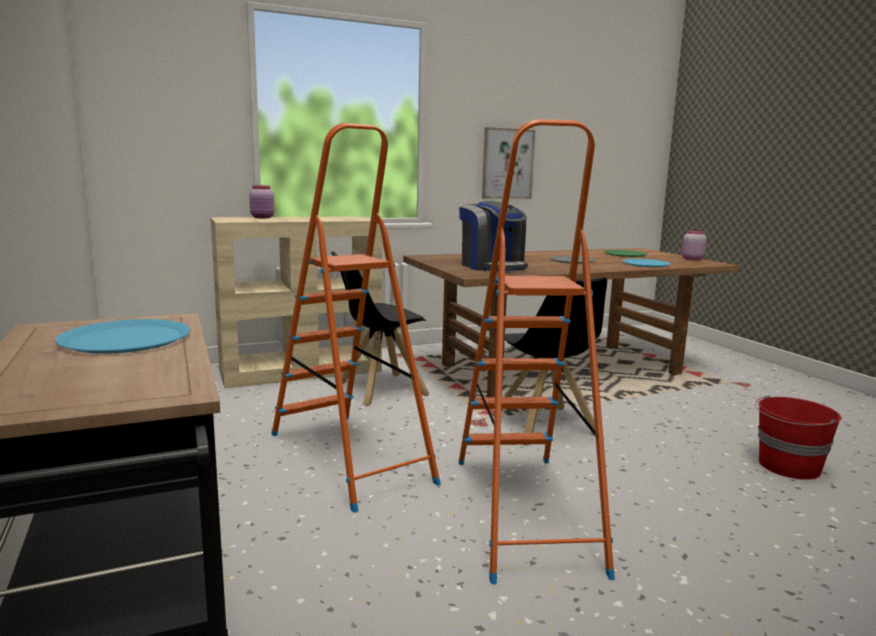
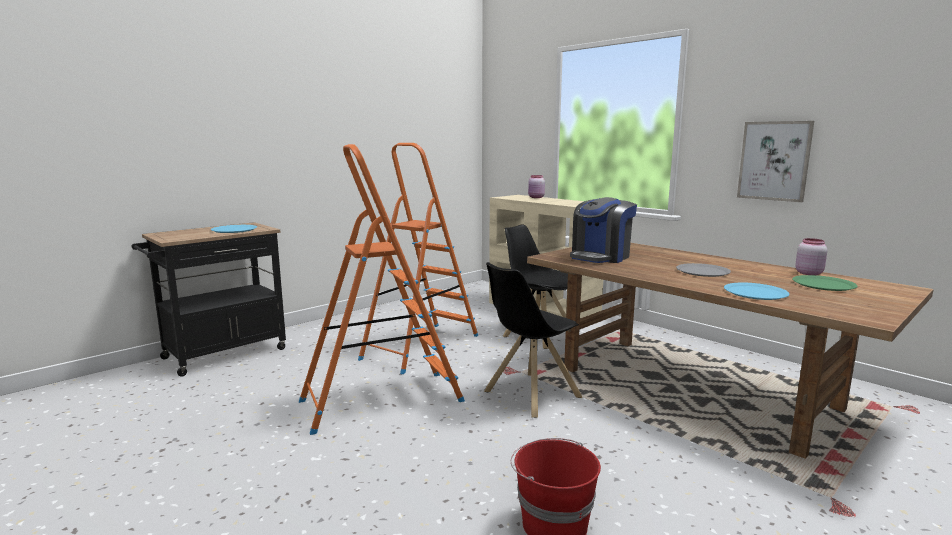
camera: 70 degrees right, 0 degrees up
(691, 259) = (876, 309): pink jar -> pink jar (808, 273)

